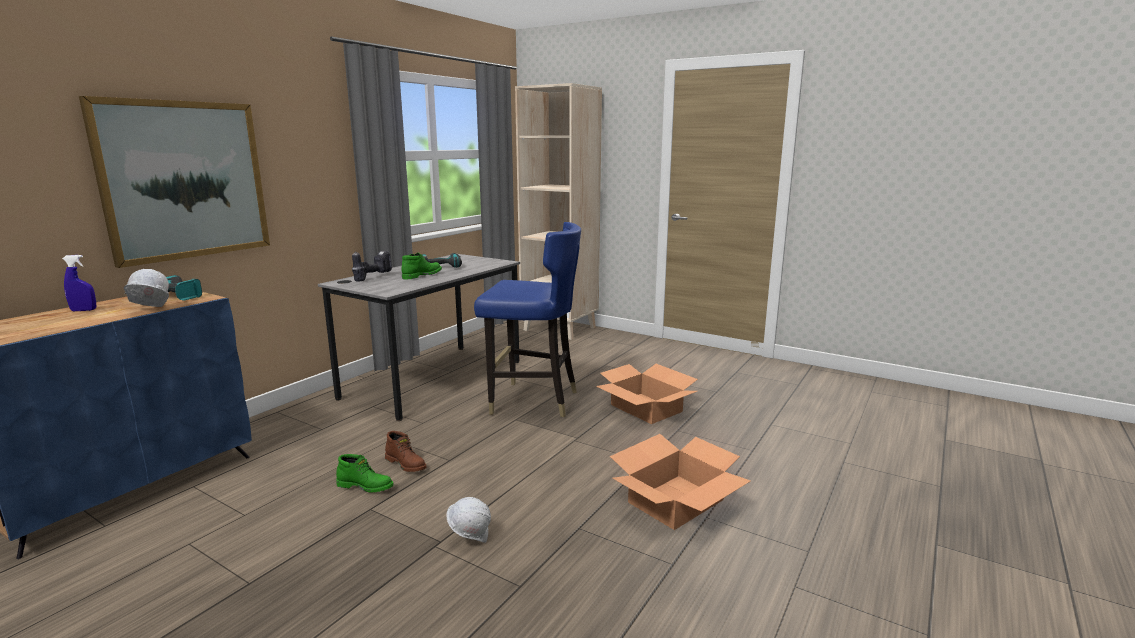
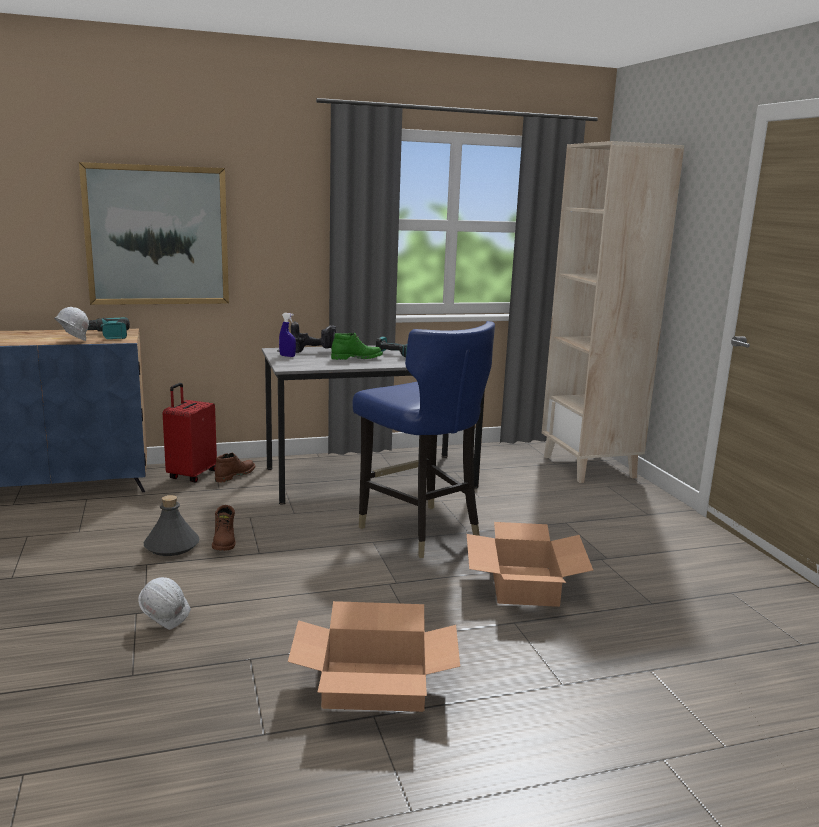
camera: 40 degrees right, 0 degrees up
(84, 310) = (47, 334): blue spray bottle -> blue spray bottle (287, 356)
(271, 428) = (191, 475): none -> red suitcase
(316, 414) = (234, 475): none -> brown boot
(366, 486) = (172, 546): green boot -> grey bottle

